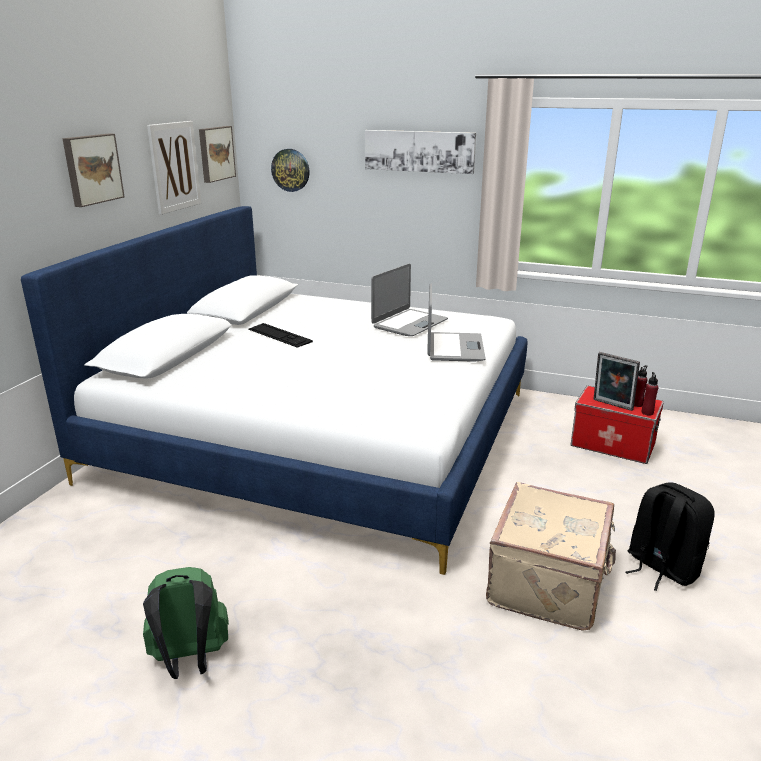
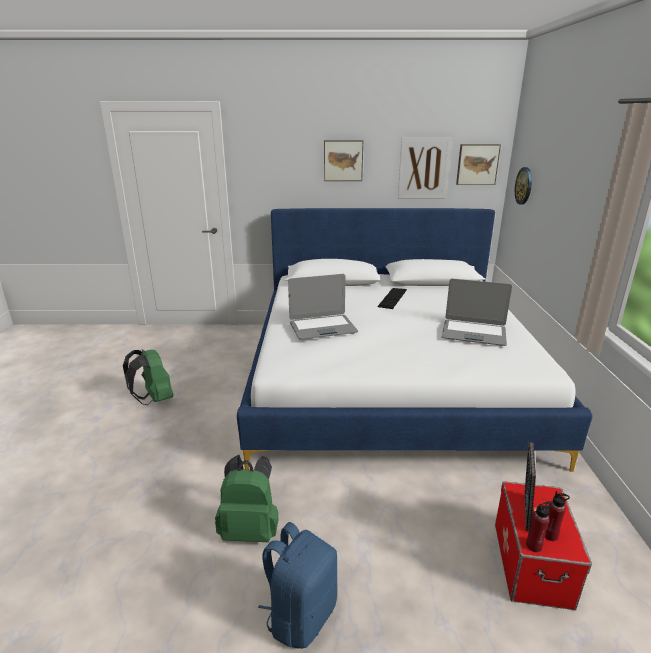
camera: 70 degrees right, 0 degrees up
(419, 151) = (585, 181): picture -> none
(454, 348) = (440, 359): laptop -> laptop (322, 327)
(549, 584) = (250, 530): beige suitcase -> green backpack
(661, 567) = (301, 615): black backpack -> blue backpack

